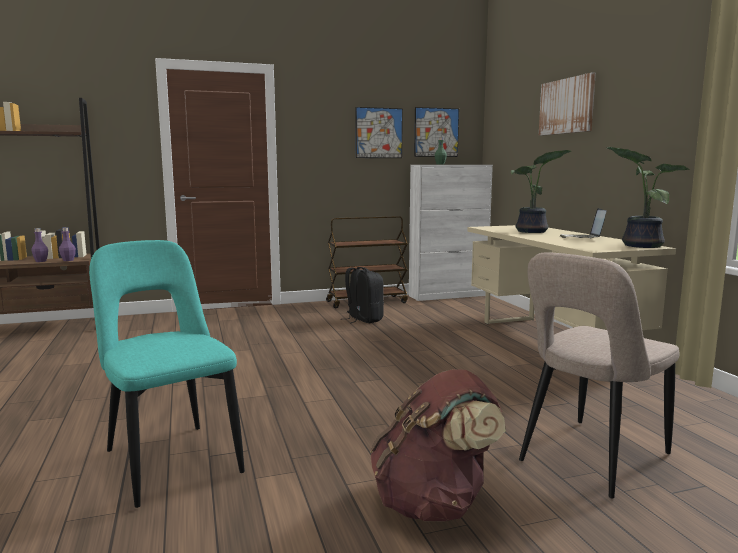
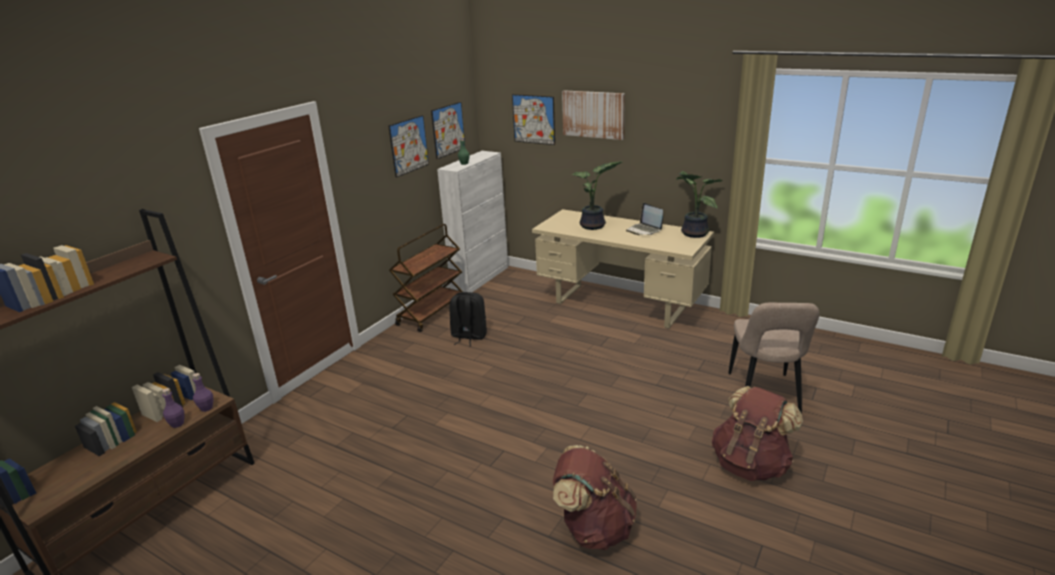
camera: 40 degrees left, 15 degrees up
(170, 459) = (594, 528): turquoise chair -> brown backpack
(520, 124) = (533, 119): none -> picture

